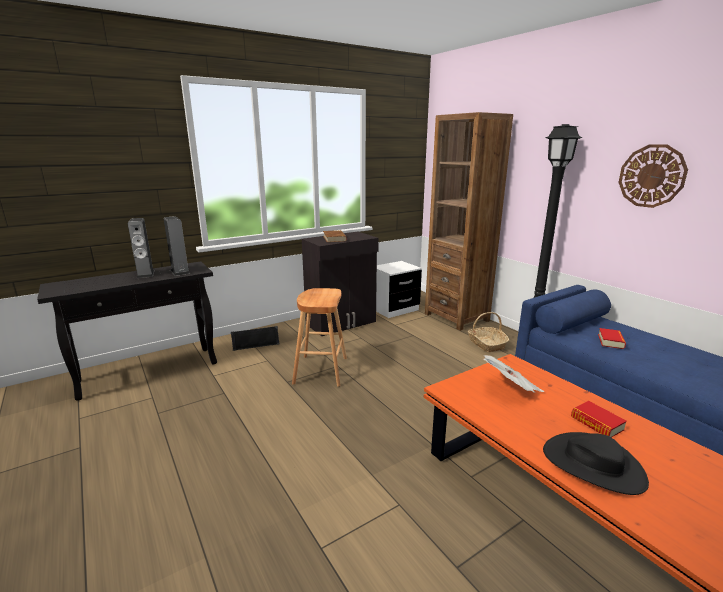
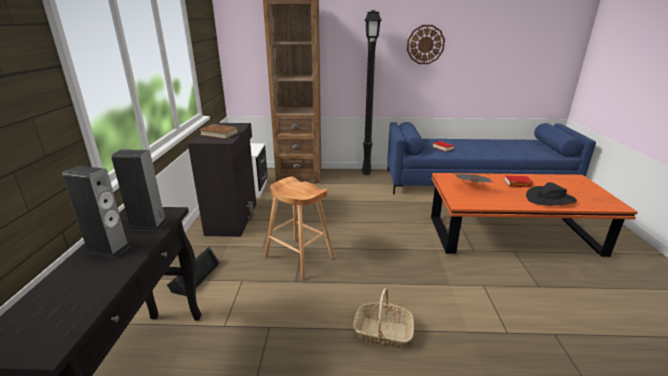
camera: 55 degrees left, 5 degrees up
(486, 344) = (348, 184): basket -> basket (382, 332)

